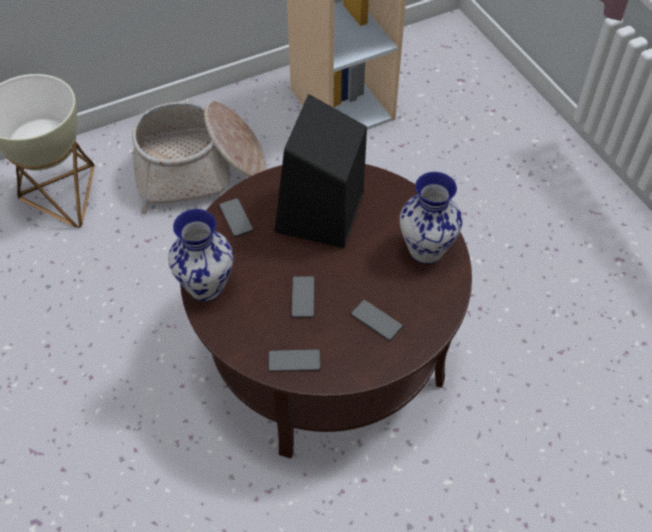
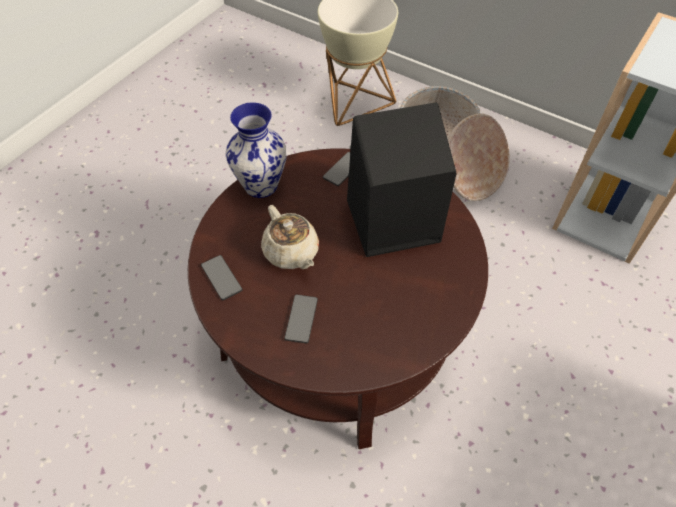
camera: 60 degrees right, 0 degrees up
(303, 297) = (291, 253): phone -> beige teapot
(425, 249) = (412, 321): vase -> none

